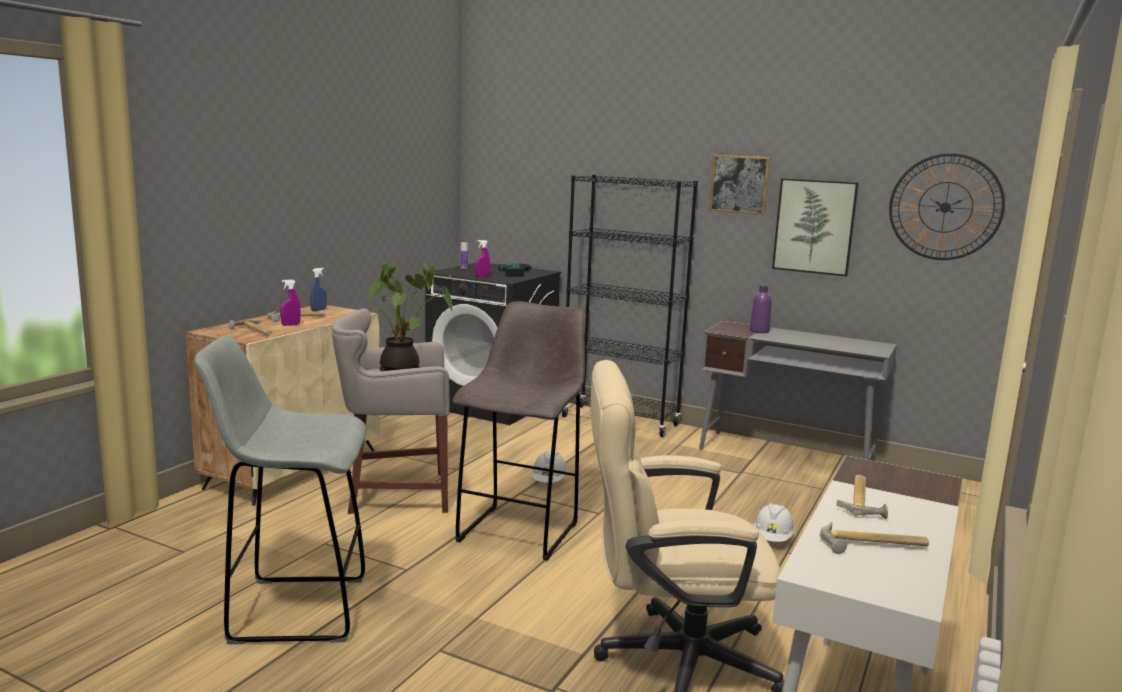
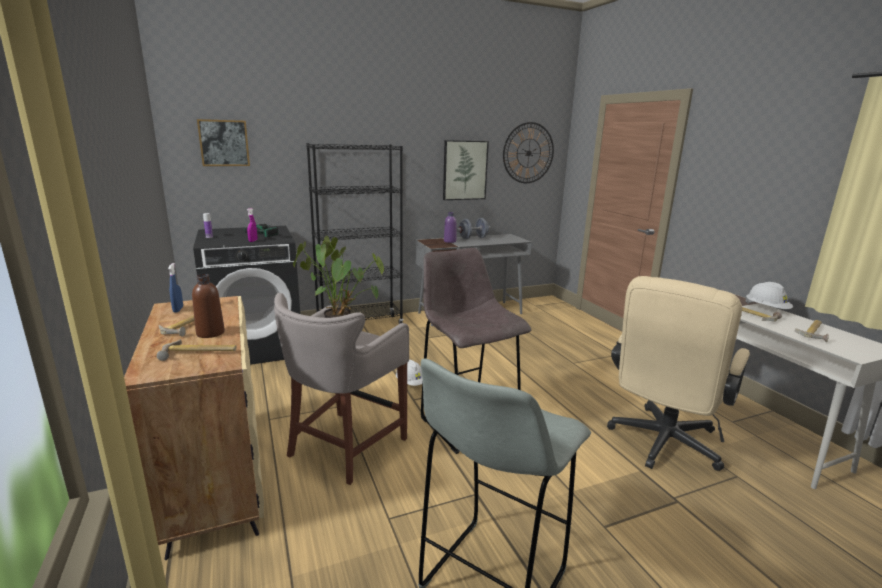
camera: 50 degrees left, 5 degrees up
(290, 325) = (210, 333): purple spray bottle -> brown bottle
(739, 184) = (418, 145): picture -> picture (224, 143)
(772, 539) = (556, 359): white hard hat -> white hard hat (766, 309)
(808, 335) = (473, 238): none -> grey dumbbell

